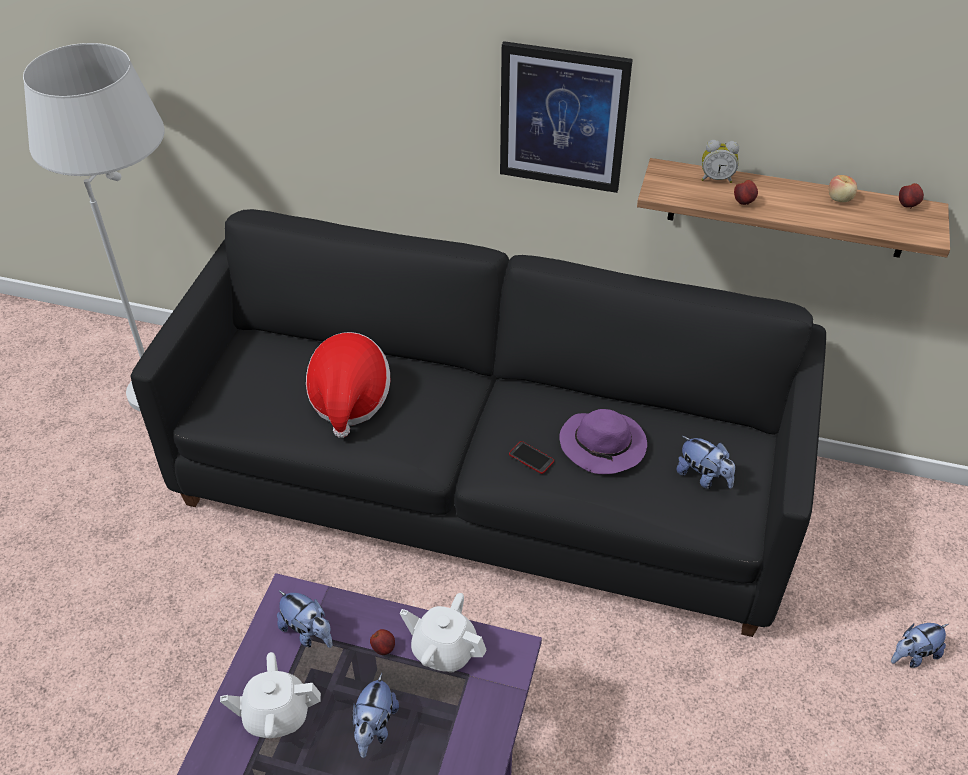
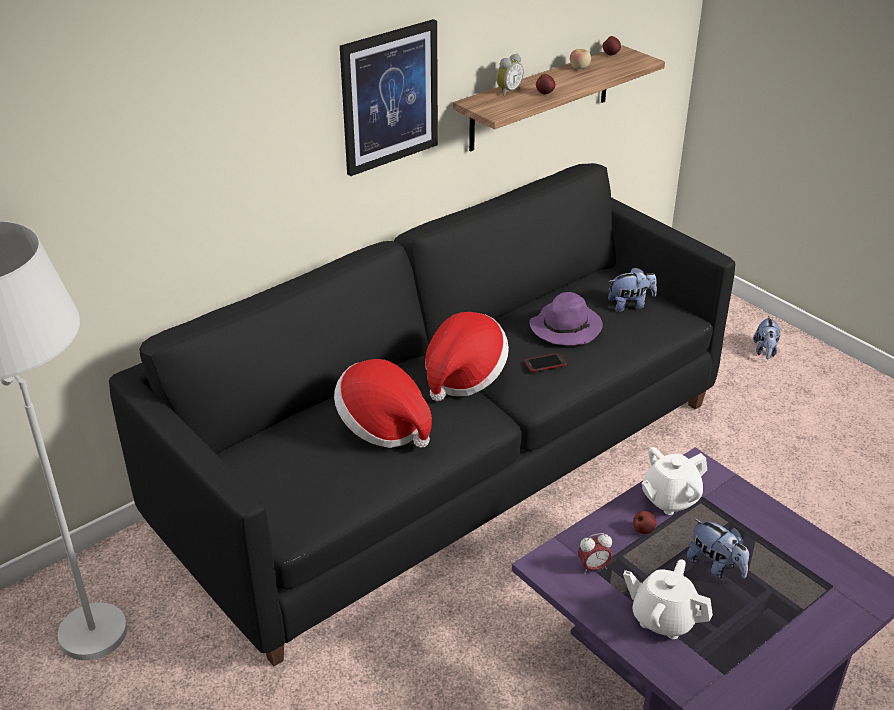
camera: 55 degrees left, 10 degrees down
(276, 715) = (663, 619): white teapot -> white teapot turned 90 degrees clockwise
(308, 632) = (593, 567): plush toy -> alarm clock
(461, 413) = (463, 376): none -> hat

